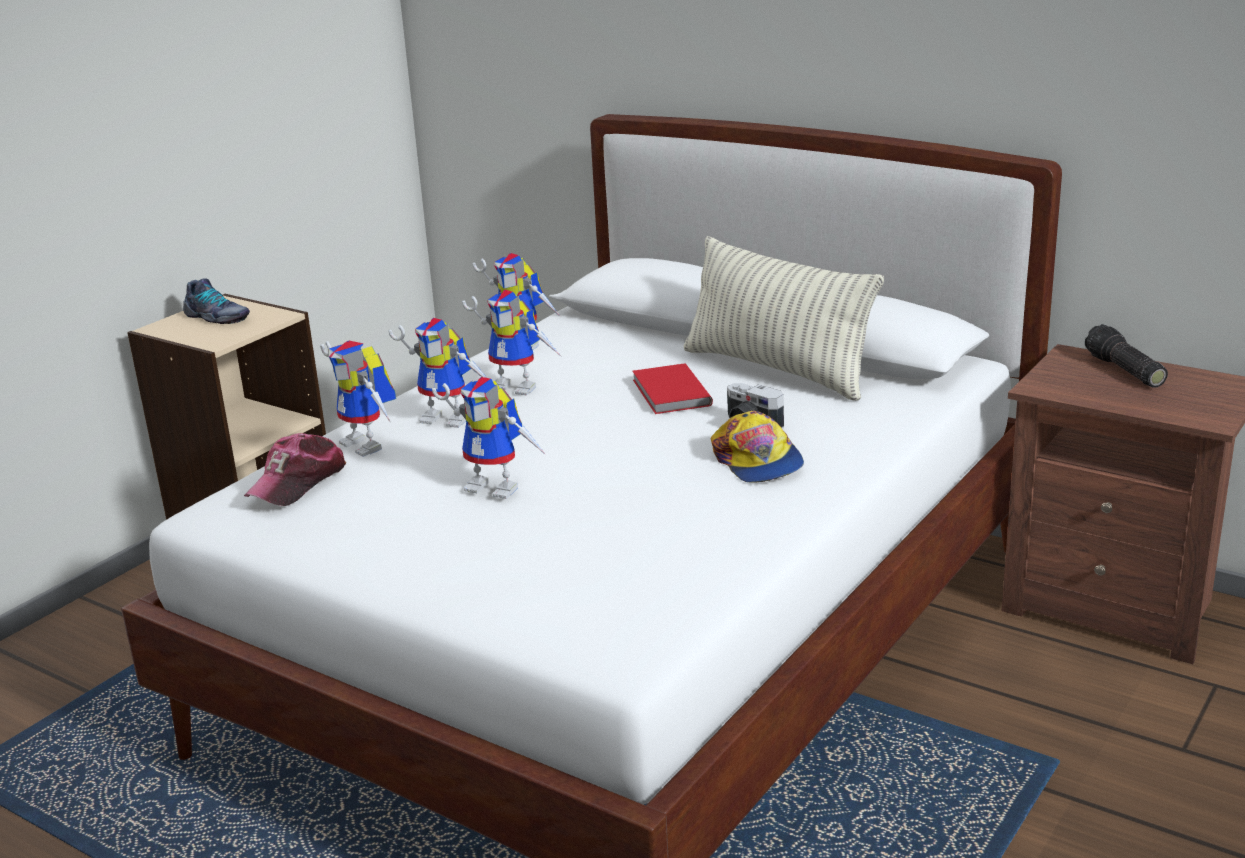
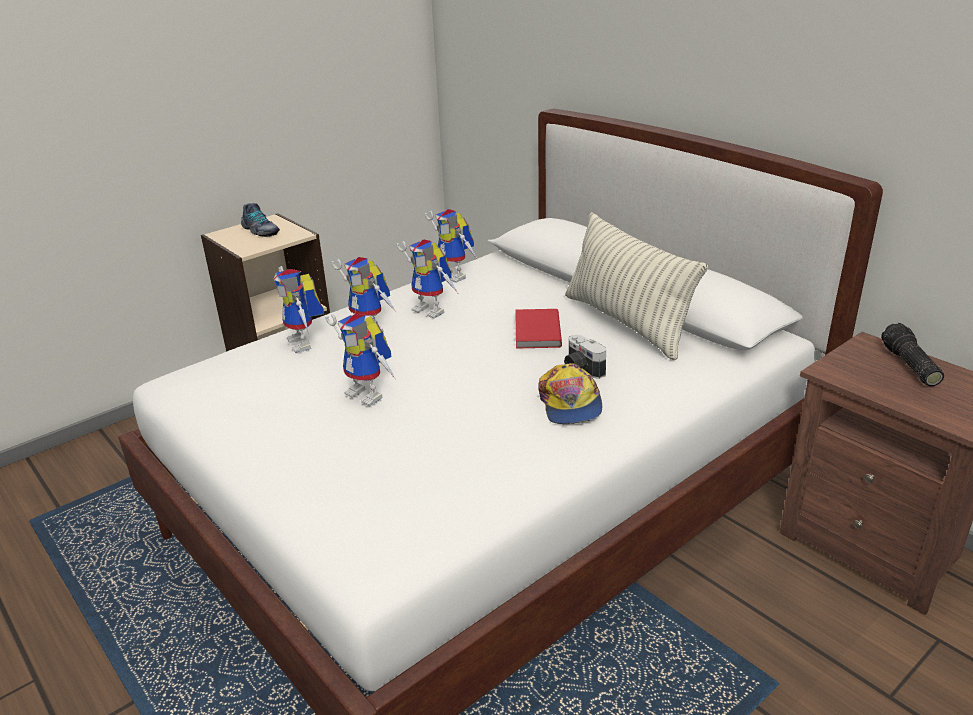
camera: 15 degrees right, 5 degrees up
(298, 482) = (239, 368): cap -> none

